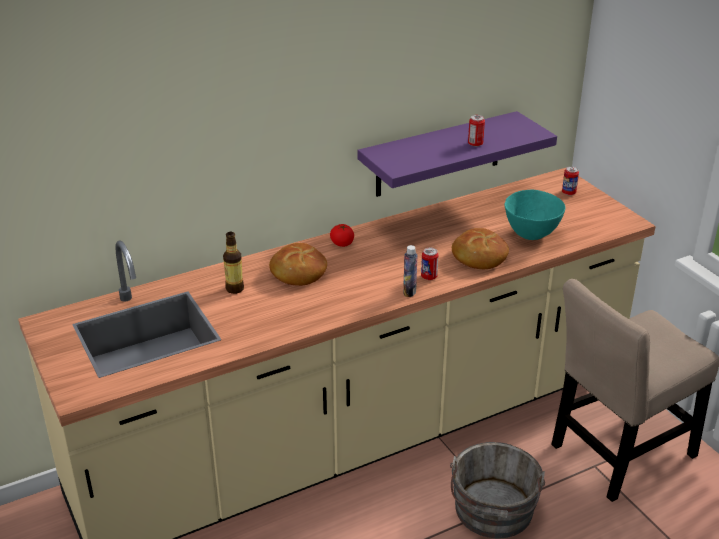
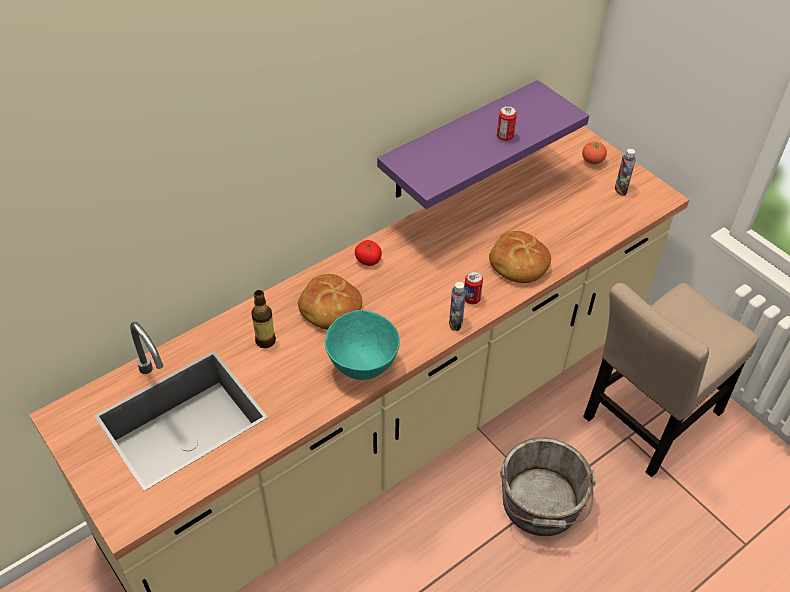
camera: 10 degrees left, 15 degrees up
(530, 235) = (565, 226): turquoise bowl -> turquoise bowl (362, 367)
(568, 193) = (592, 161): can -> tomato
(590, 214) = (620, 189): none -> bottle

